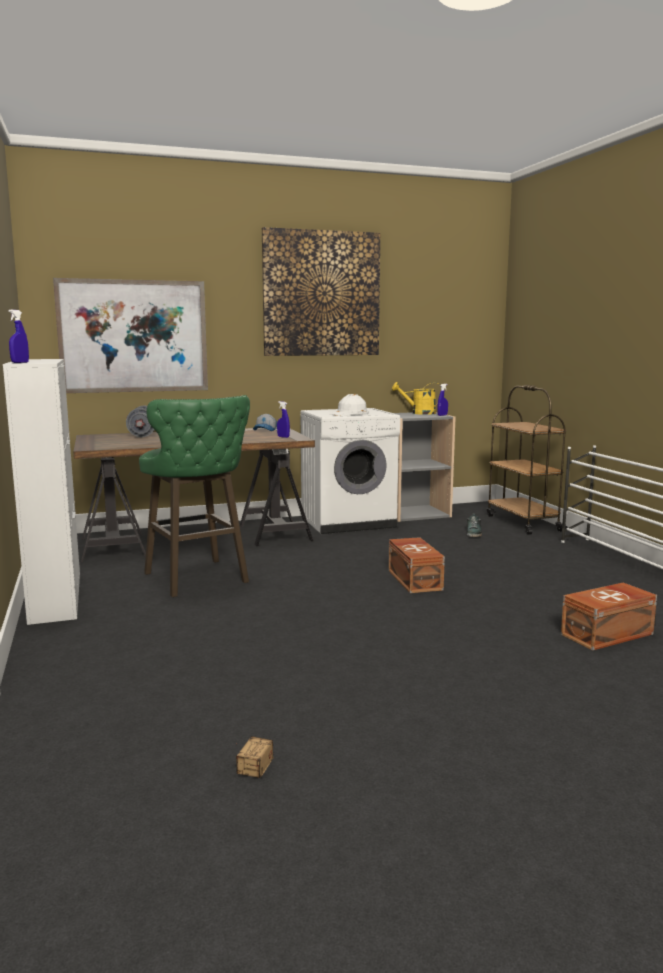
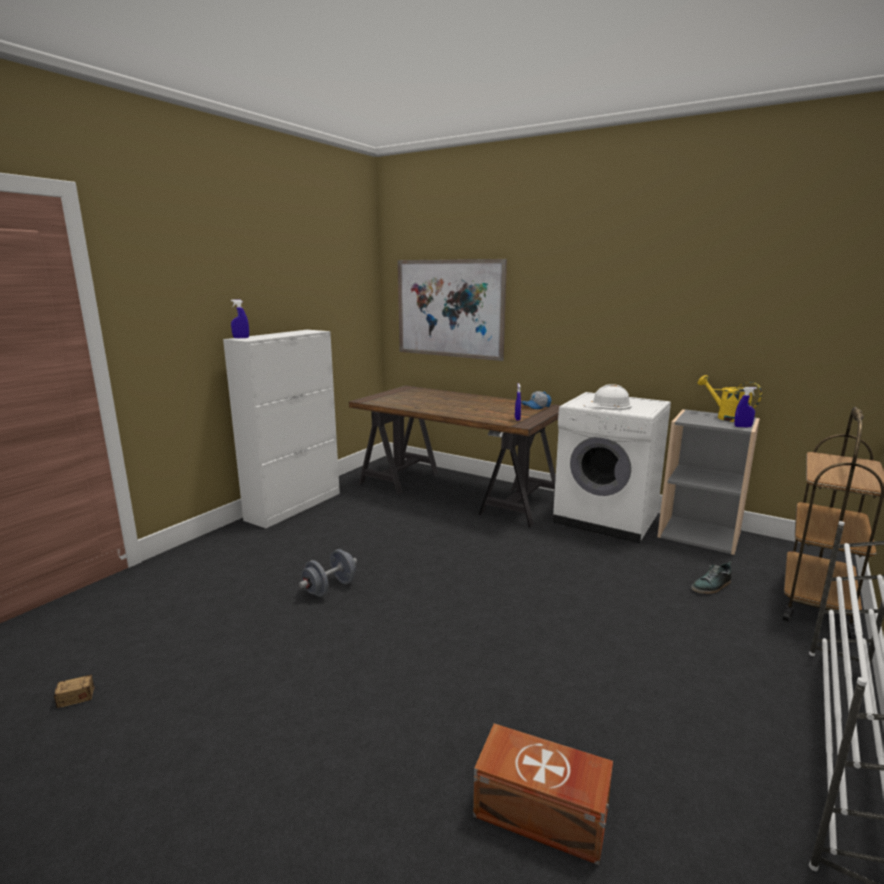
camera: 50 degrees right, 5 degrees up
(143, 435) = (437, 394): grey dumbbell -> grey dumbbell (330, 588)
(198, 579) = (380, 528): green stool -> none
(321, 294) = (624, 268): picture -> none
(415, 579) = (517, 610): brown storage box -> none

